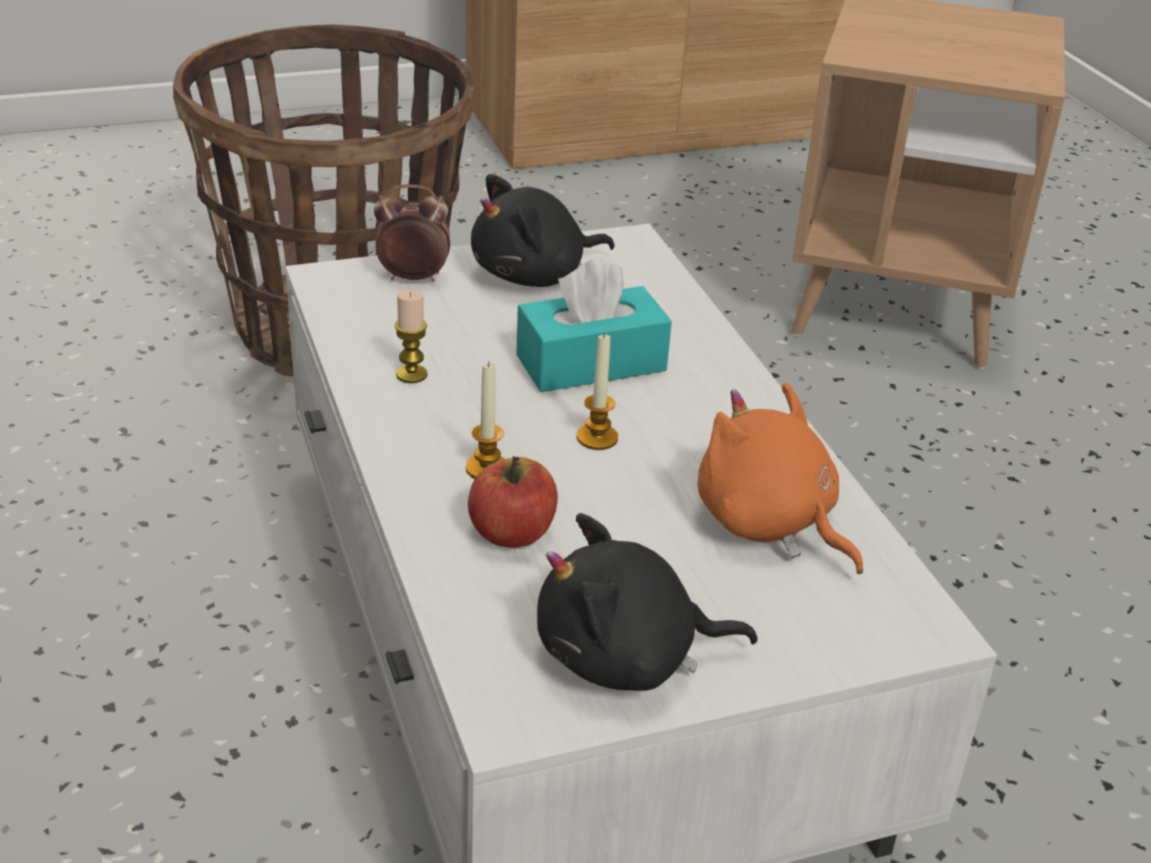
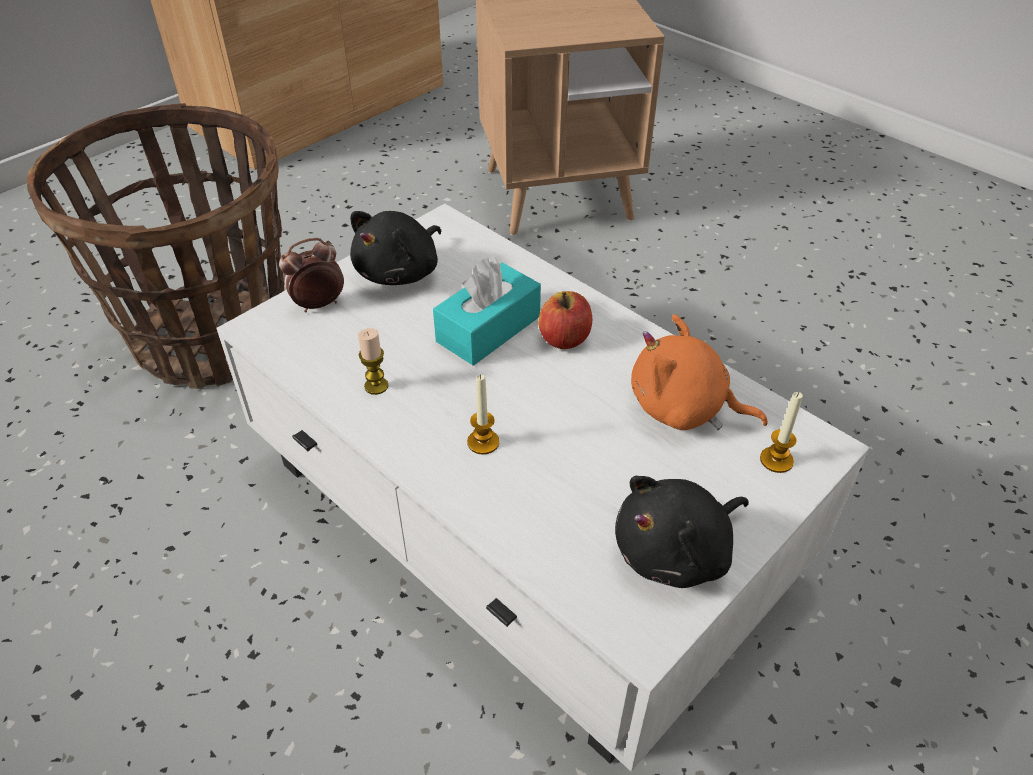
camera: 25 degrees left, 10 degrees up
(512, 533) = (537, 487): apple -> apple (564, 339)
(597, 438) = (535, 387): candle -> candle (776, 460)

